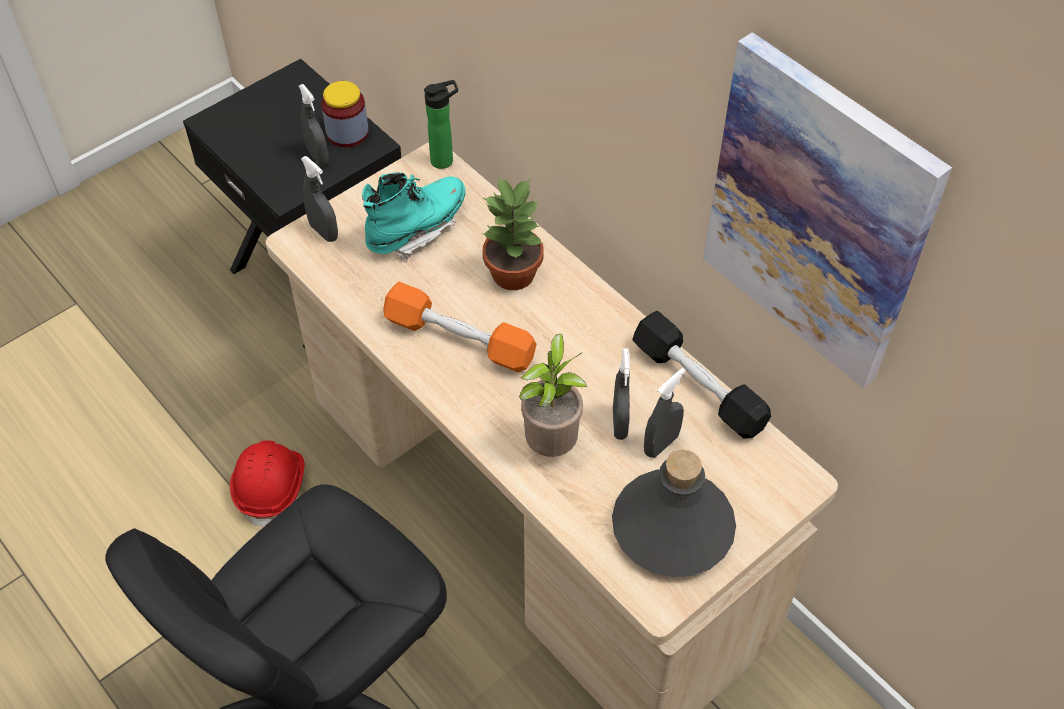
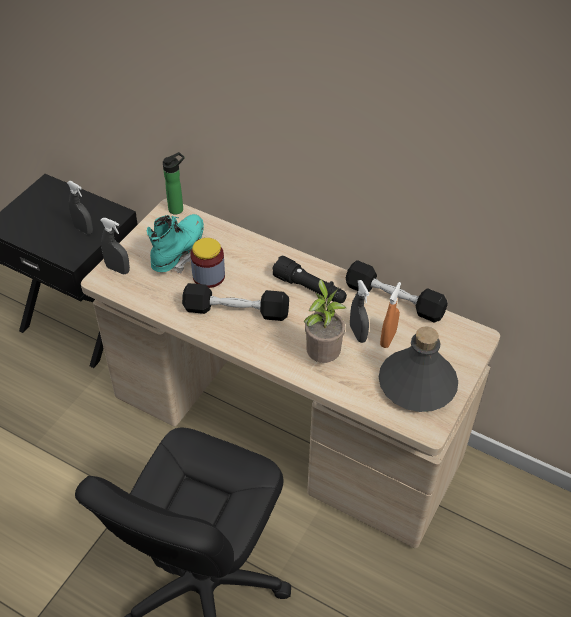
camera: 20 degrees left, 5 degrees down
(272, 487) = (105, 460): red hard hat -> none
(347, 133) = (97, 211): jar -> jar (208, 276)
(459, 339) = (236, 311): orange dumbbell -> black dumbbell
(513, 273) = (252, 264): potted plant -> none
(580, 335) = (310, 289): none -> black flashlight
(661, 444) = (388, 339): grey spray bottle -> orange spray bottle
(817, 215) = (468, 161): picture -> none

